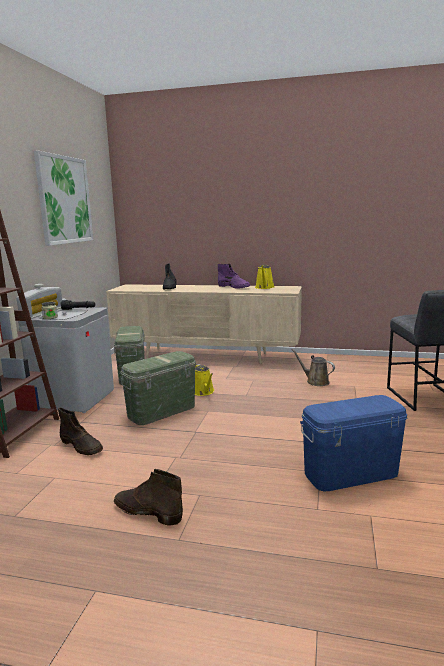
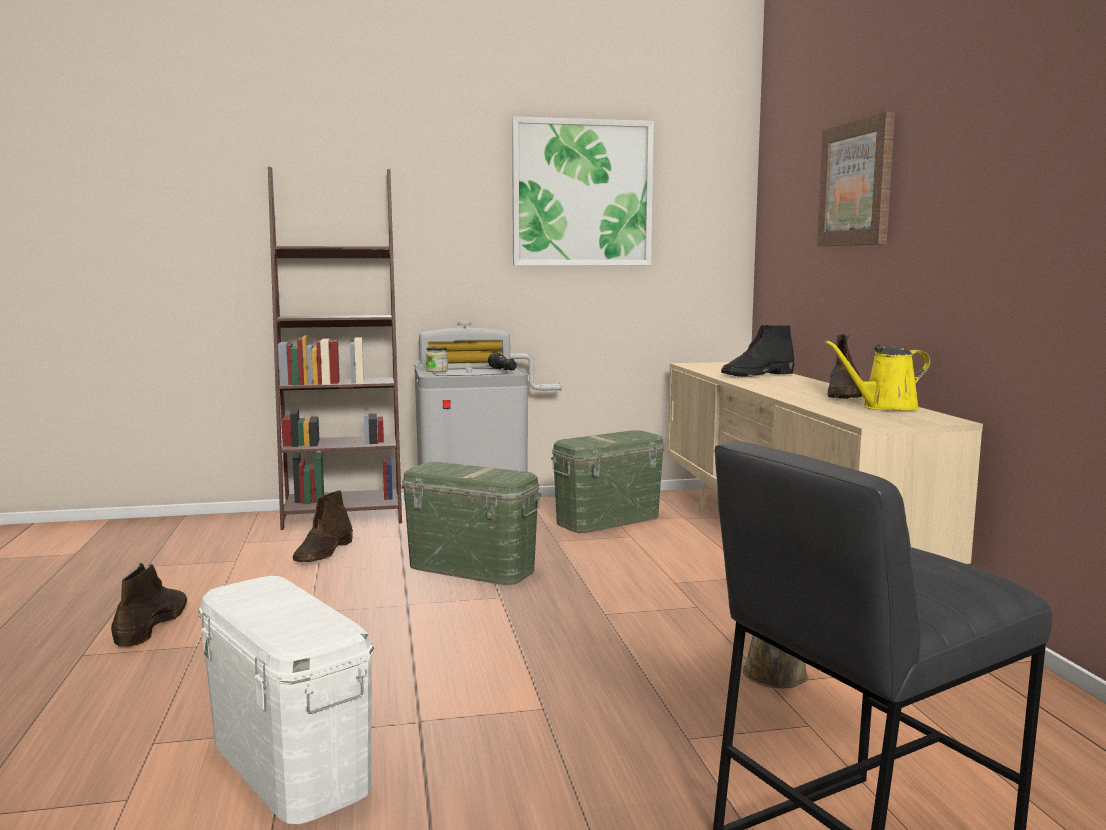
camera: 65 degrees right, 5 degrees down
(203, 392) = (583, 579): yellow watering can -> none
(207, 201) = (857, 184): none -> picture
(234, 287) = (844, 395): purple boot -> brown boot
(351, 473) = (288, 764): blue storage box -> white storage box

